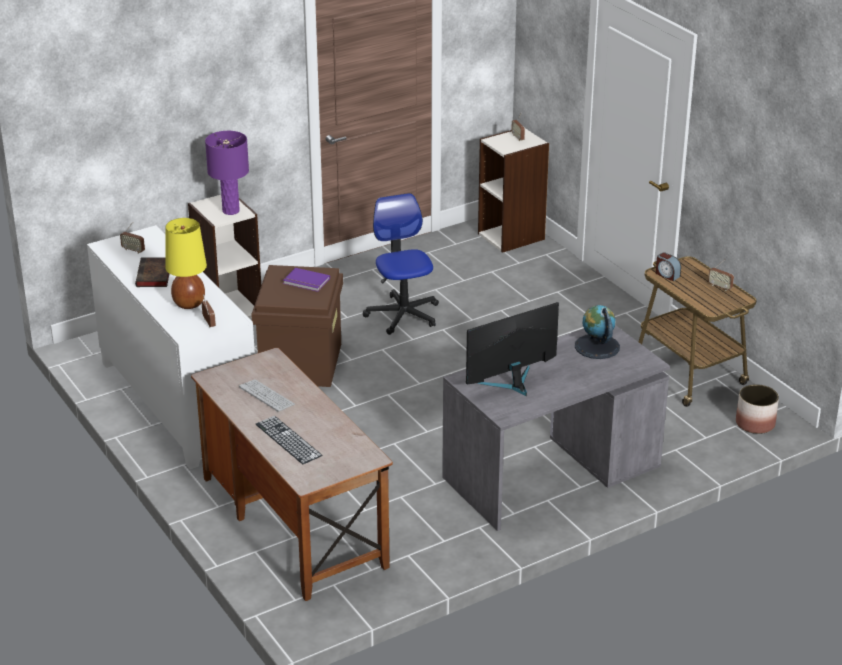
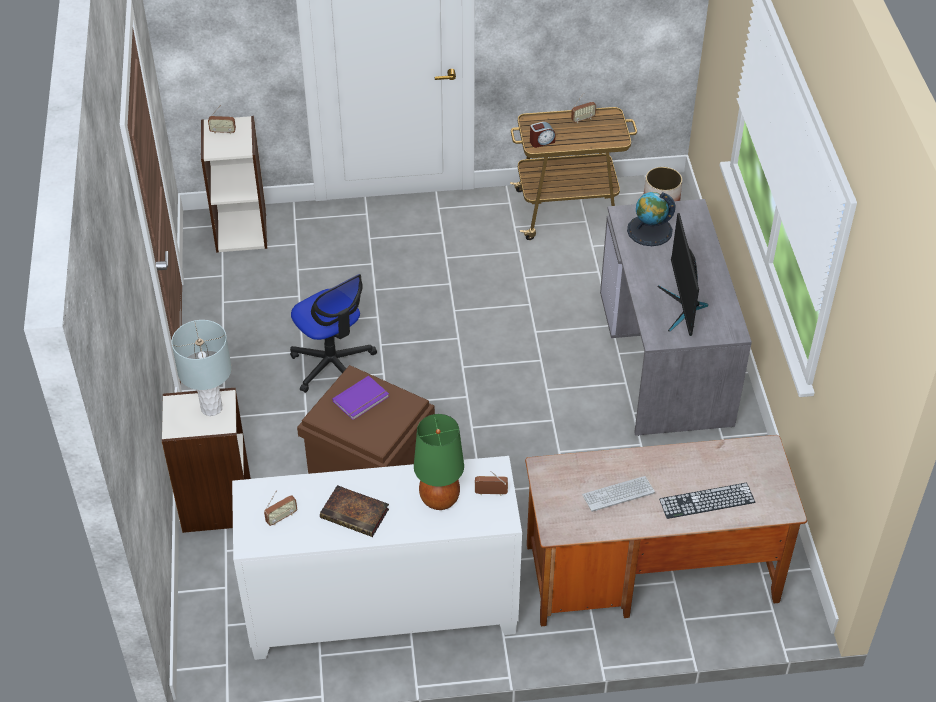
camera: 65 degrees left, 15 degrees up
(189, 304) = (440, 499): yellow table lamp -> green table lamp
(231, 211) = (211, 407): purple table lamp -> grey table lamp
(403, 315) = (333, 365): office chair -> office chair turned 135 degrees counterclockwise

